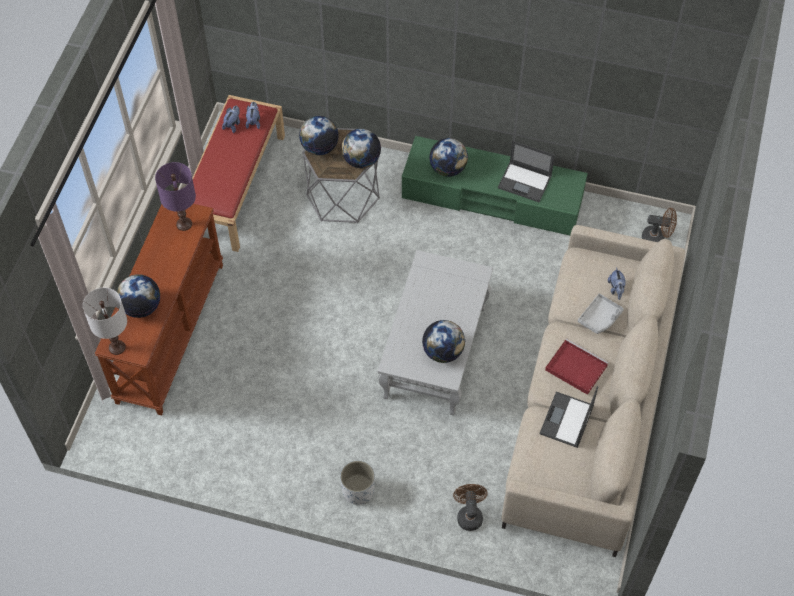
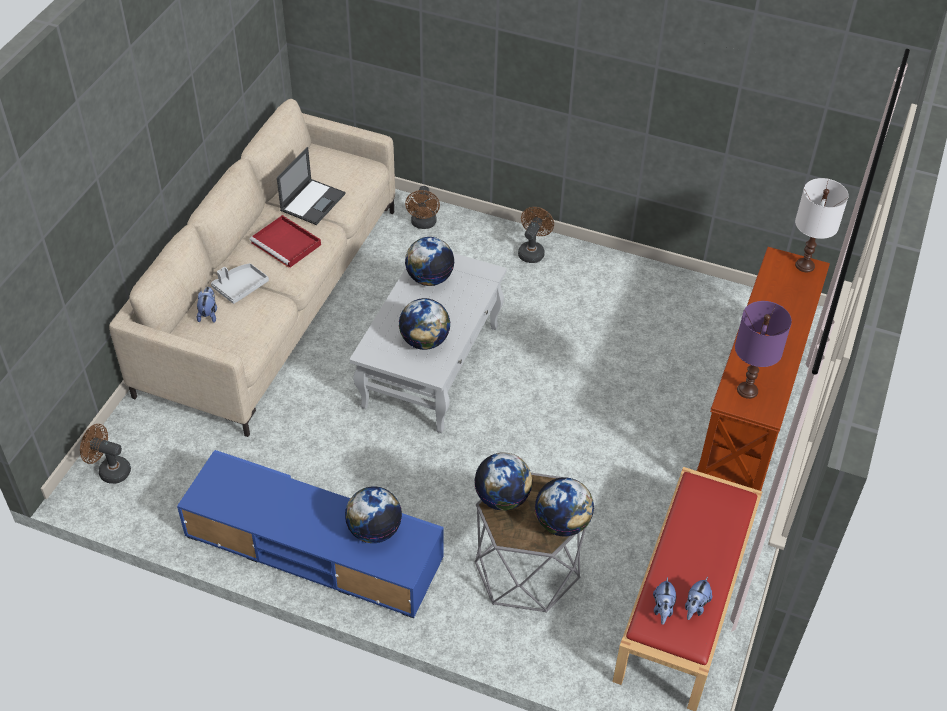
camera: 175 degrees left, 10 degrees down
(141, 307) = (784, 302): globe -> globe (424, 341)
(358, 490) = (532, 251): white planter -> brown fan
(492, 197) = (313, 548): green tv stand -> blue tv stand
(525, 182) = (269, 500): laptop -> none

